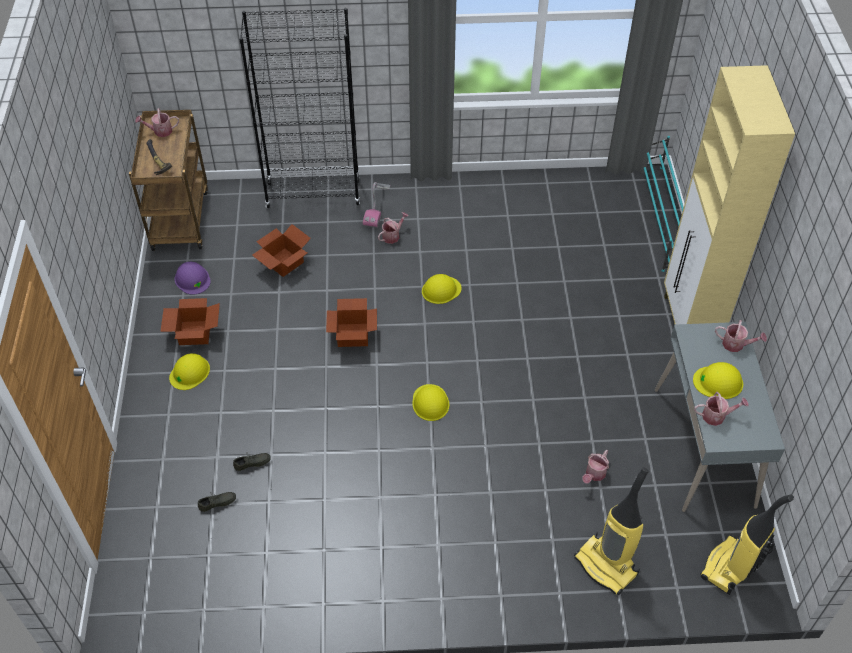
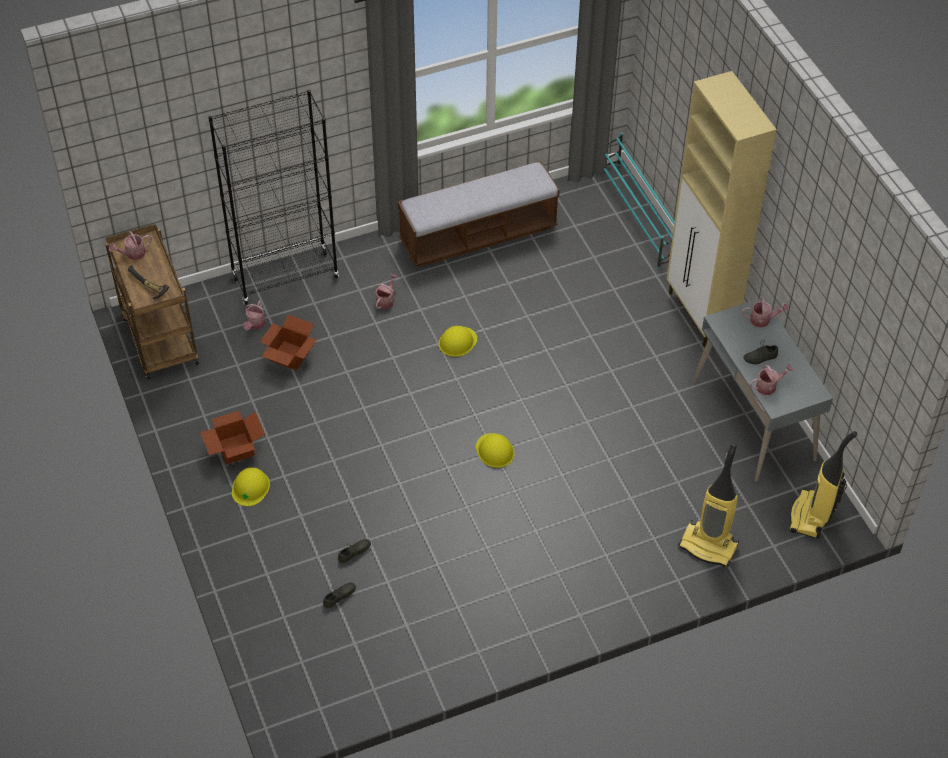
camera: 20 degrees left, 0 degrees up
(192, 279) = (205, 397): purple hard hat -> none
(353, 334) = (392, 407): cardboard box -> none
(377, 206) = (356, 274): vacuum cleaner -> none
(503, 199) = (478, 235): none -> bench
(594, 474) = (668, 472): watering can -> watering can (255, 324)
(718, 382) = (759, 357): yellow hard hat -> grey shoe

